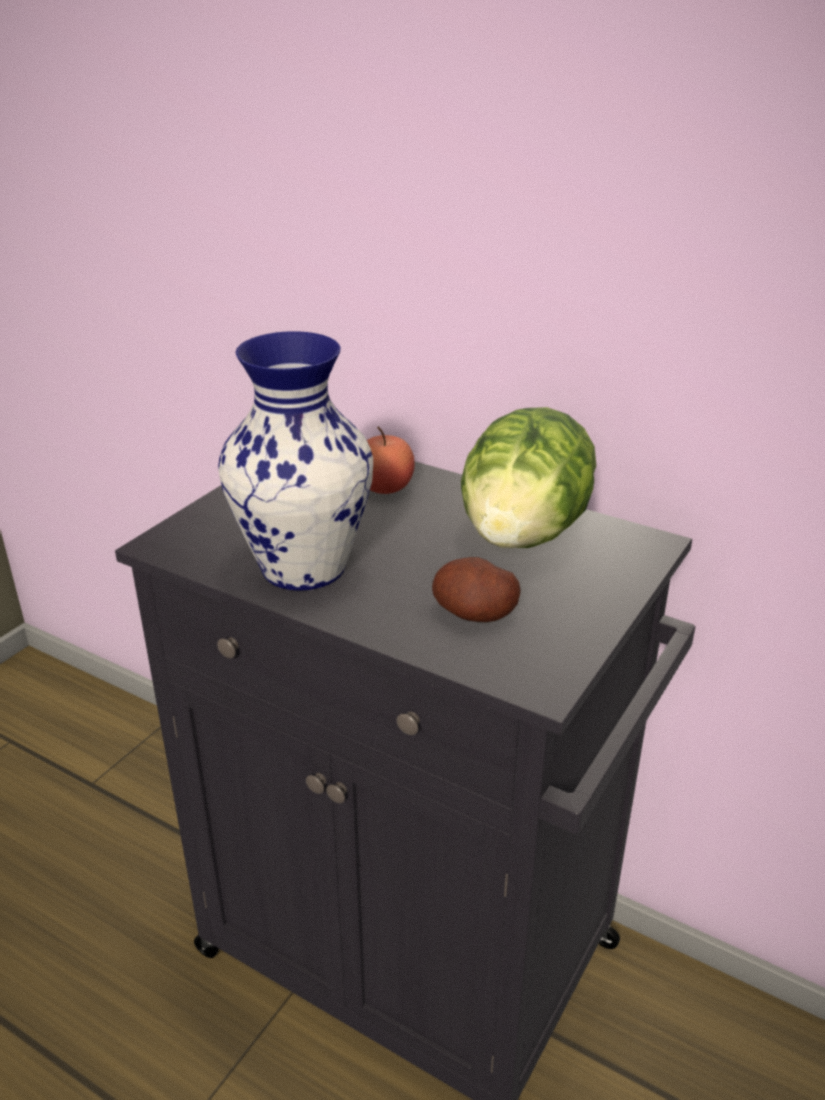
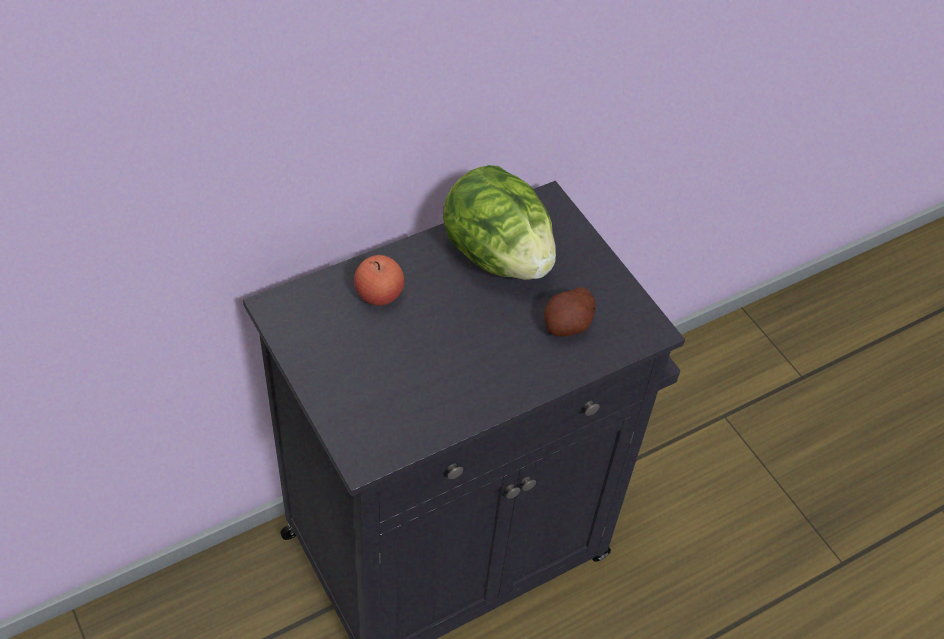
camera: 65 degrees left, 20 degrees up
(302, 568) = (458, 387): vase -> none

